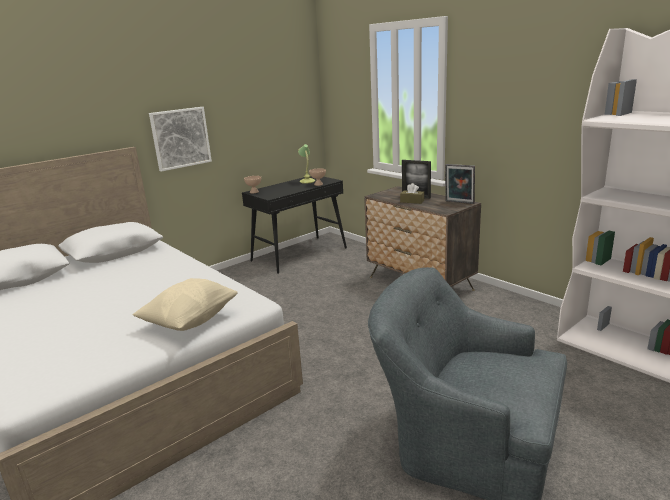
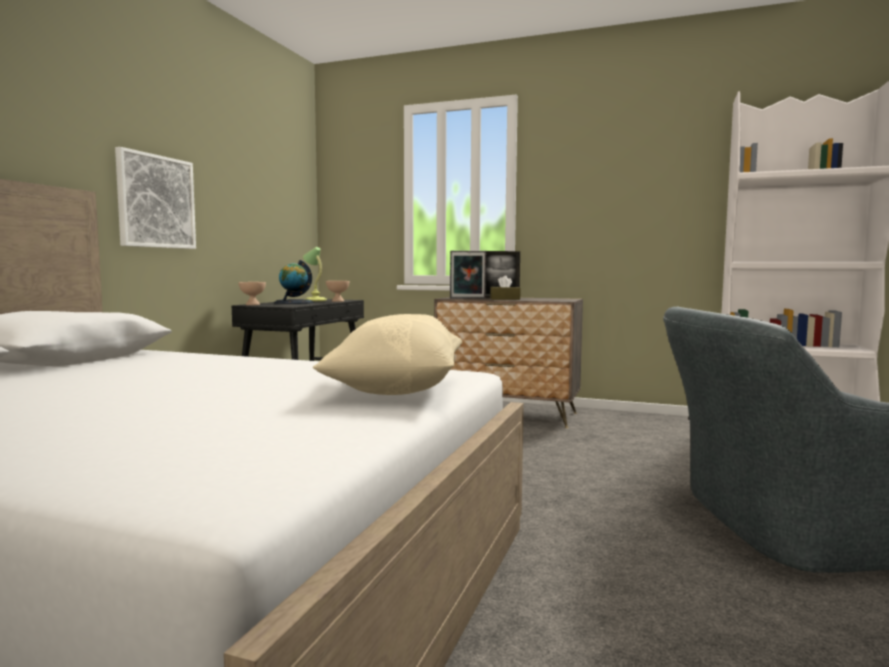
camera: 30 degrees left, 15 degrees down
(285, 187) = (294, 302): none -> globe
(459, 202) = (560, 298): picture frame -> picture frame (467, 298)

